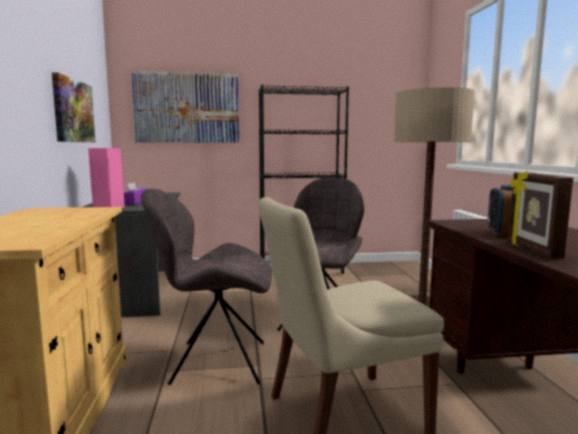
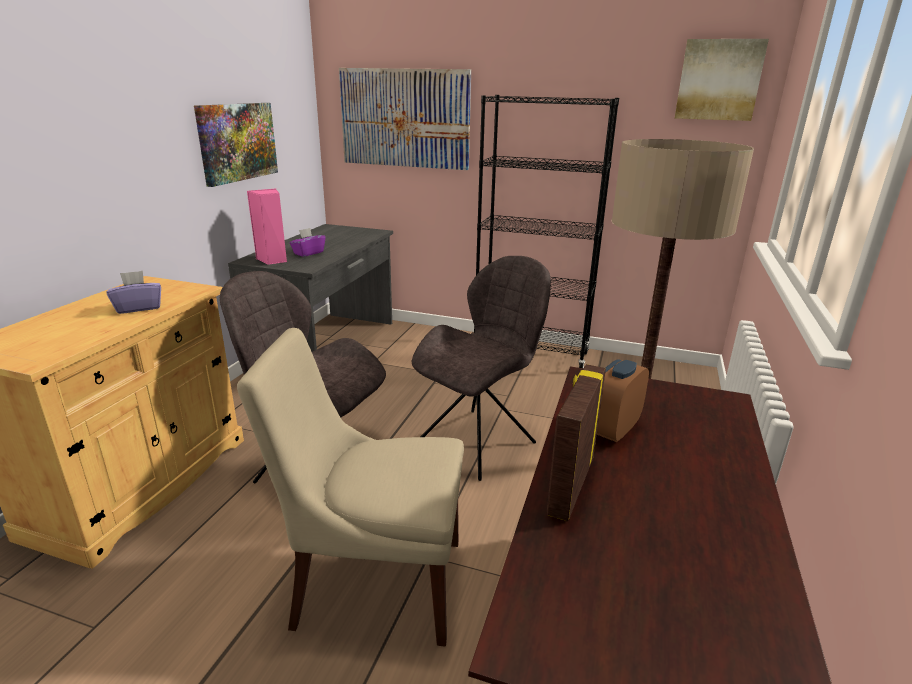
camera: 25 degrees right, 15 degrees up
(66, 218) = (139, 307): none -> purple tissue box
(393, 82) = (719, 80): none -> picture

